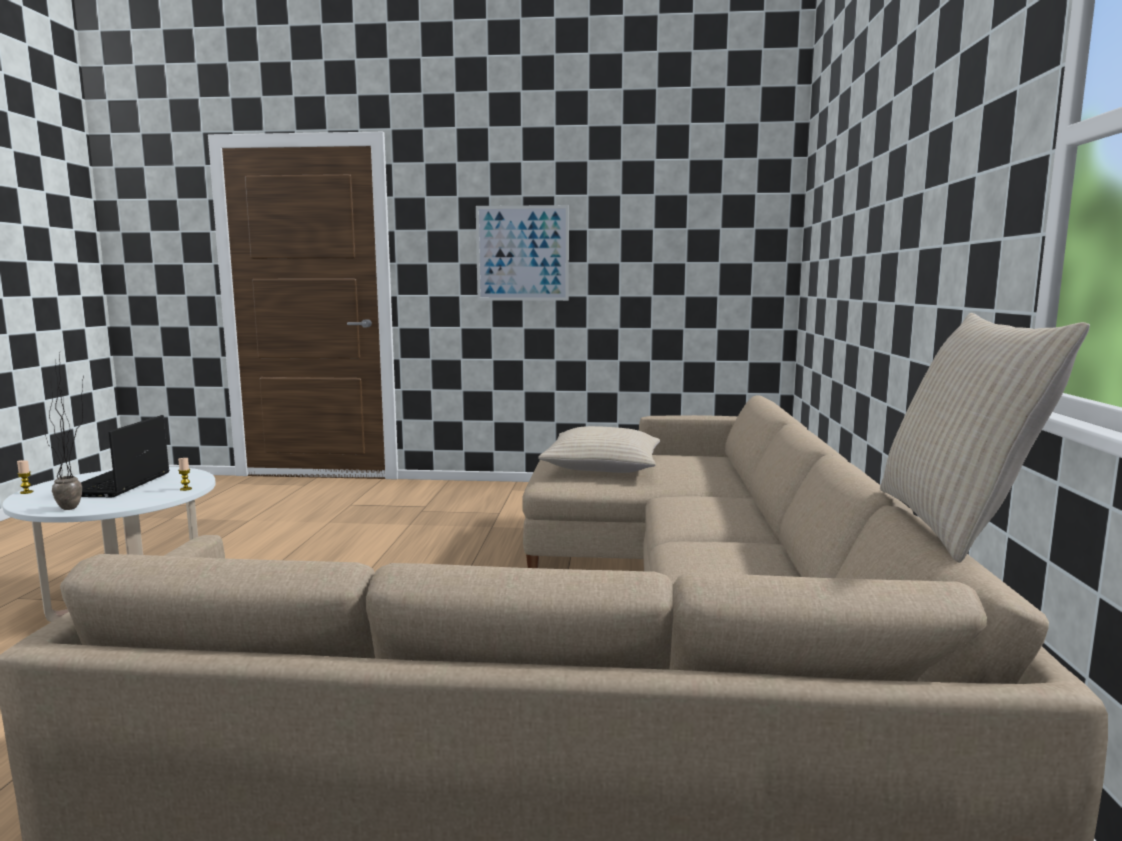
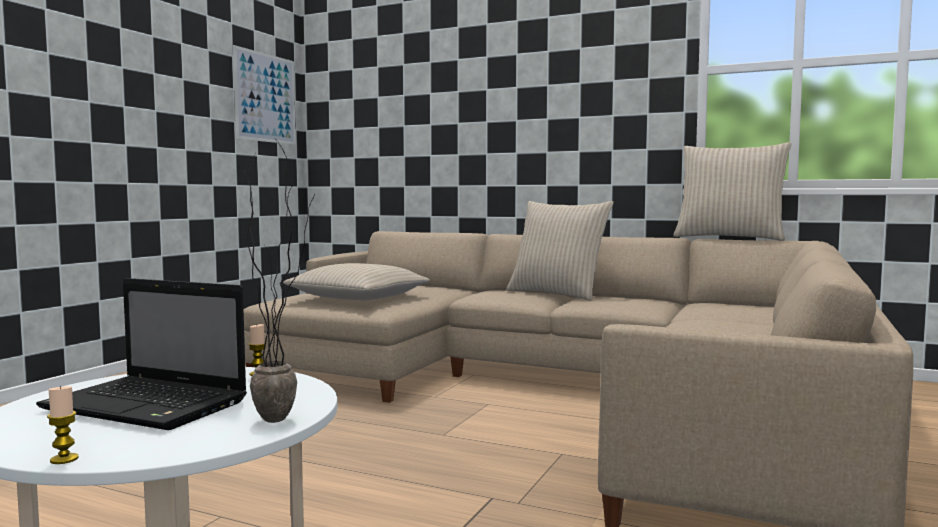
camera: 70 degrees left, 5 degrees down
(522, 253) = (91, 90): picture -> picture (265, 98)
(748, 528) = (557, 294): none -> beige pillow

